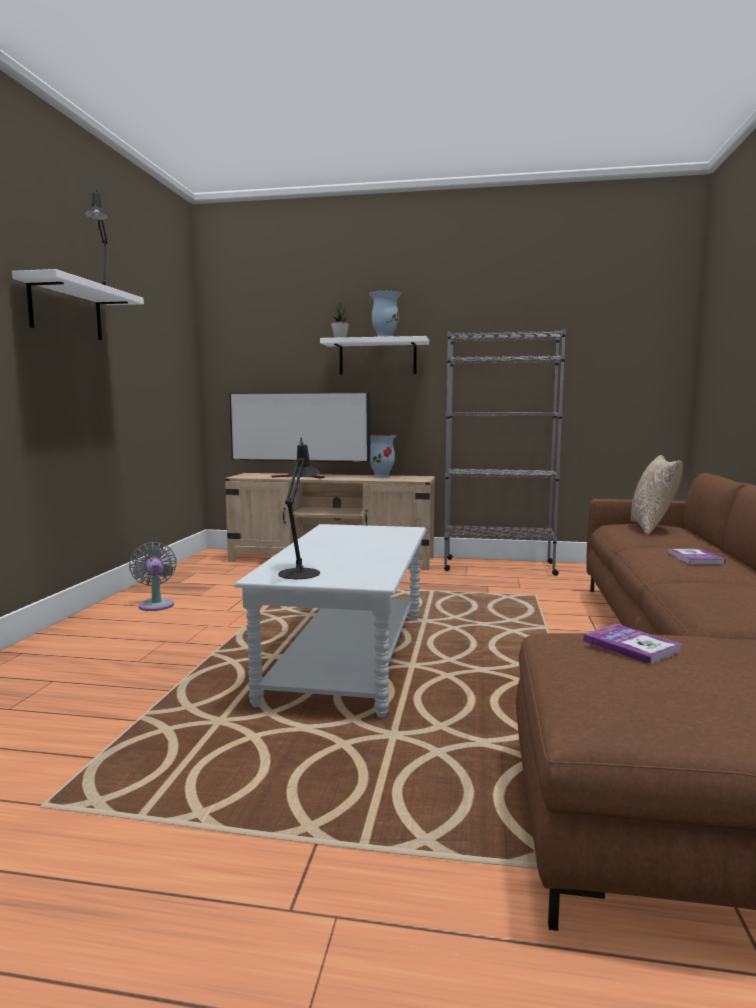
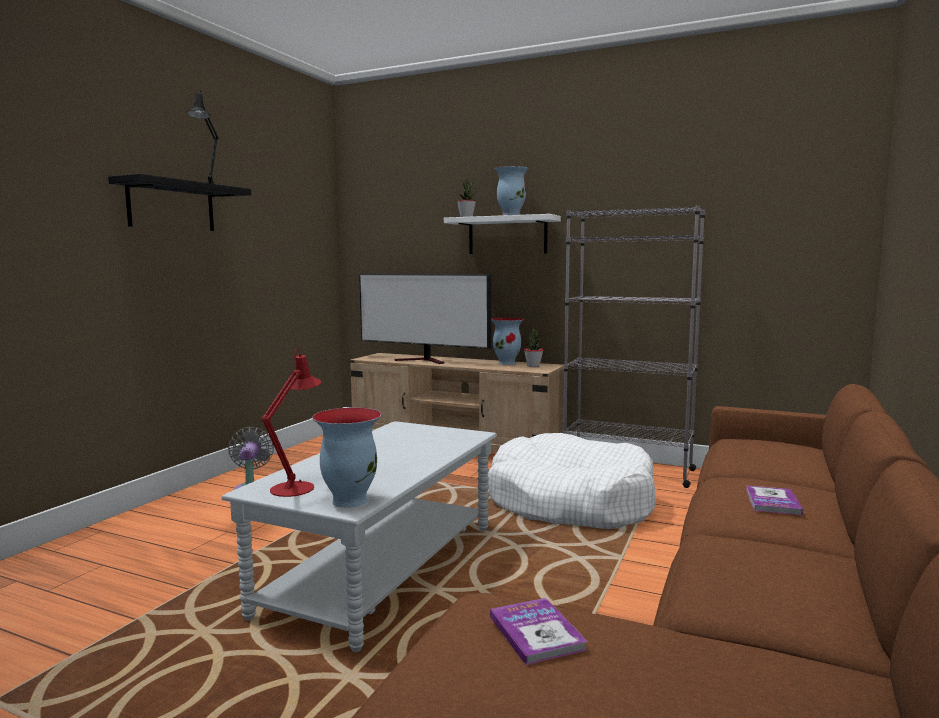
camera: 15 degrees right, 0 degrees up
(66, 310) = (171, 206): white shelf -> black shelf
(301, 572) = (296, 486): black table lamp -> red table lamp
(366, 577) = (349, 500): none -> vase
(409, 477) = (533, 366): none -> potted plant
(470, 592) = (570, 502): none -> white dog bed
(652, 528) = (773, 449): pillow -> none

